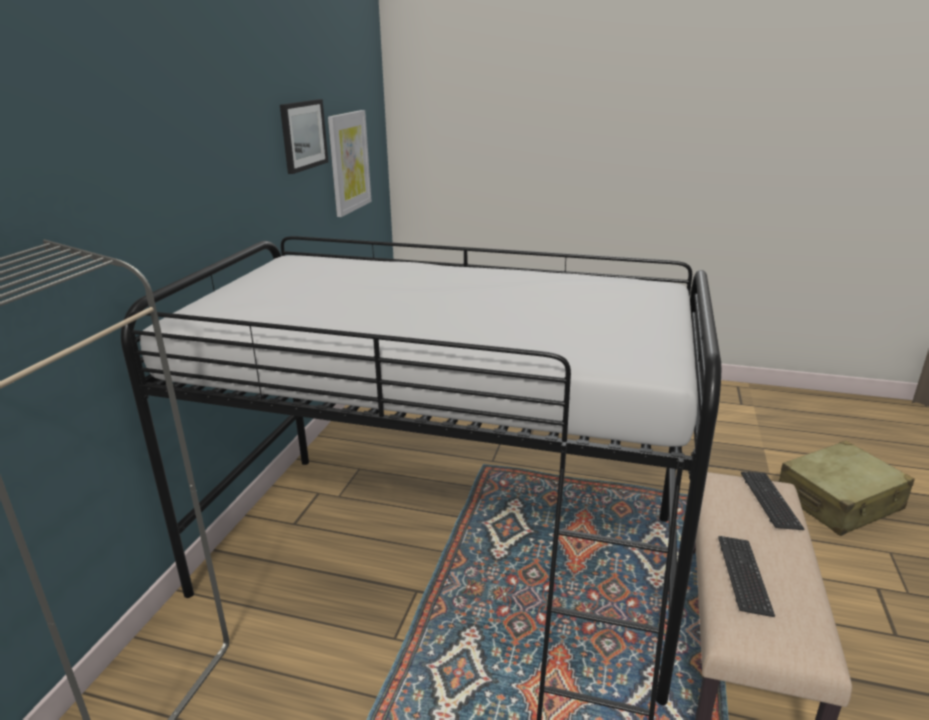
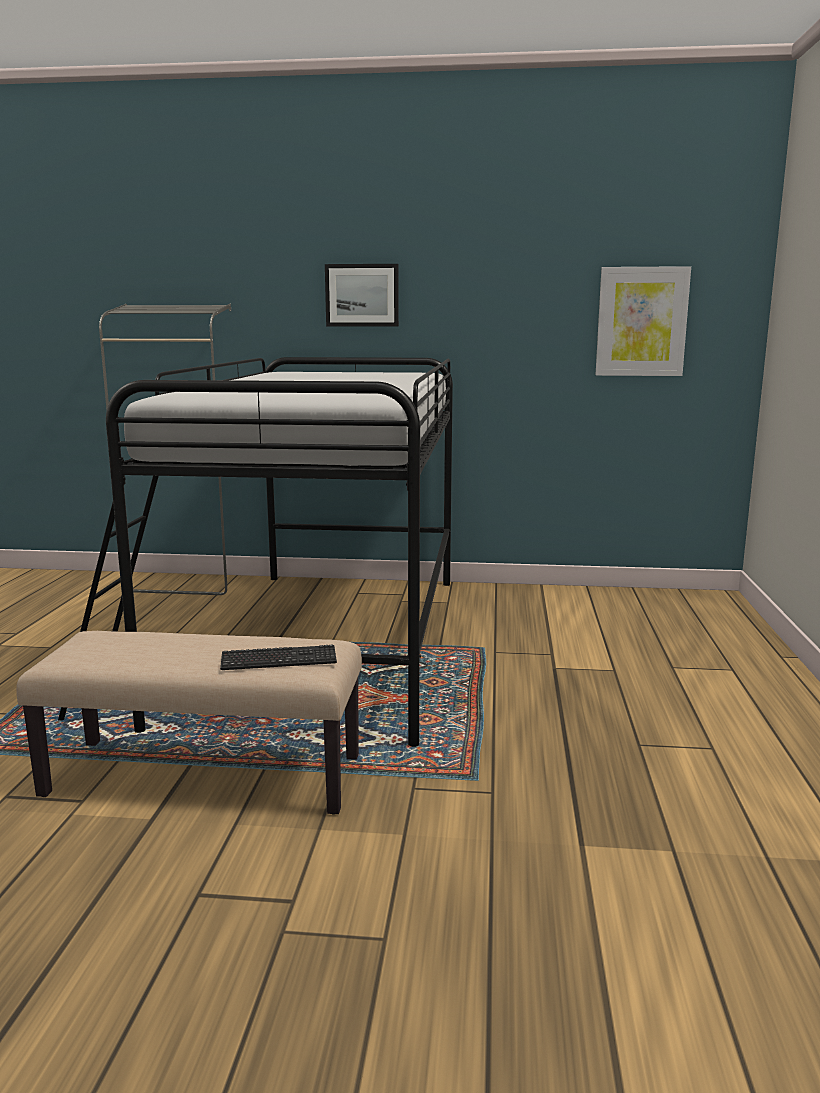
camera: 80 degrees right, 10 degrees down
(303, 135) = (544, 281): picture -> picture (362, 295)
(744, 576) = (154, 638): keyboard -> none
(839, 501) = (524, 910): beige suitcase -> none

